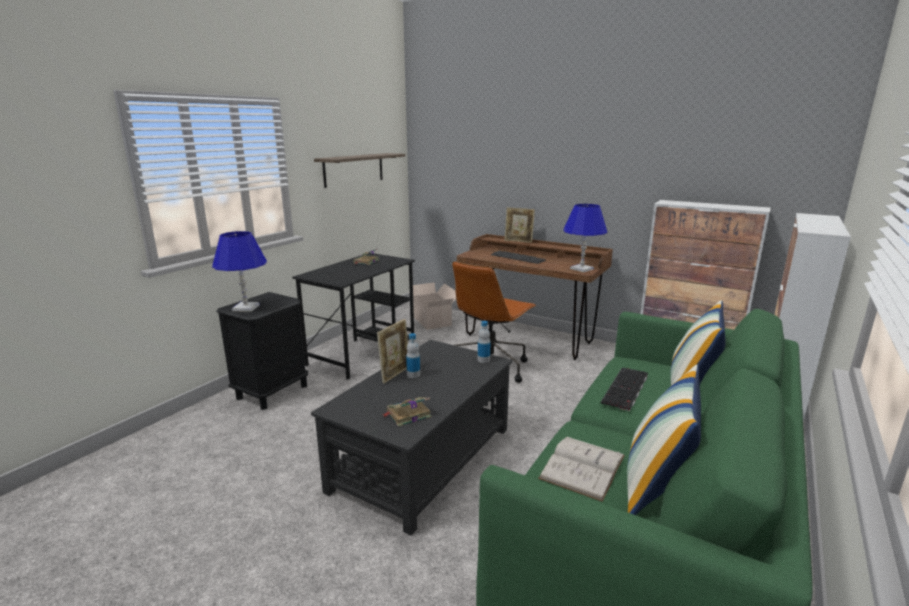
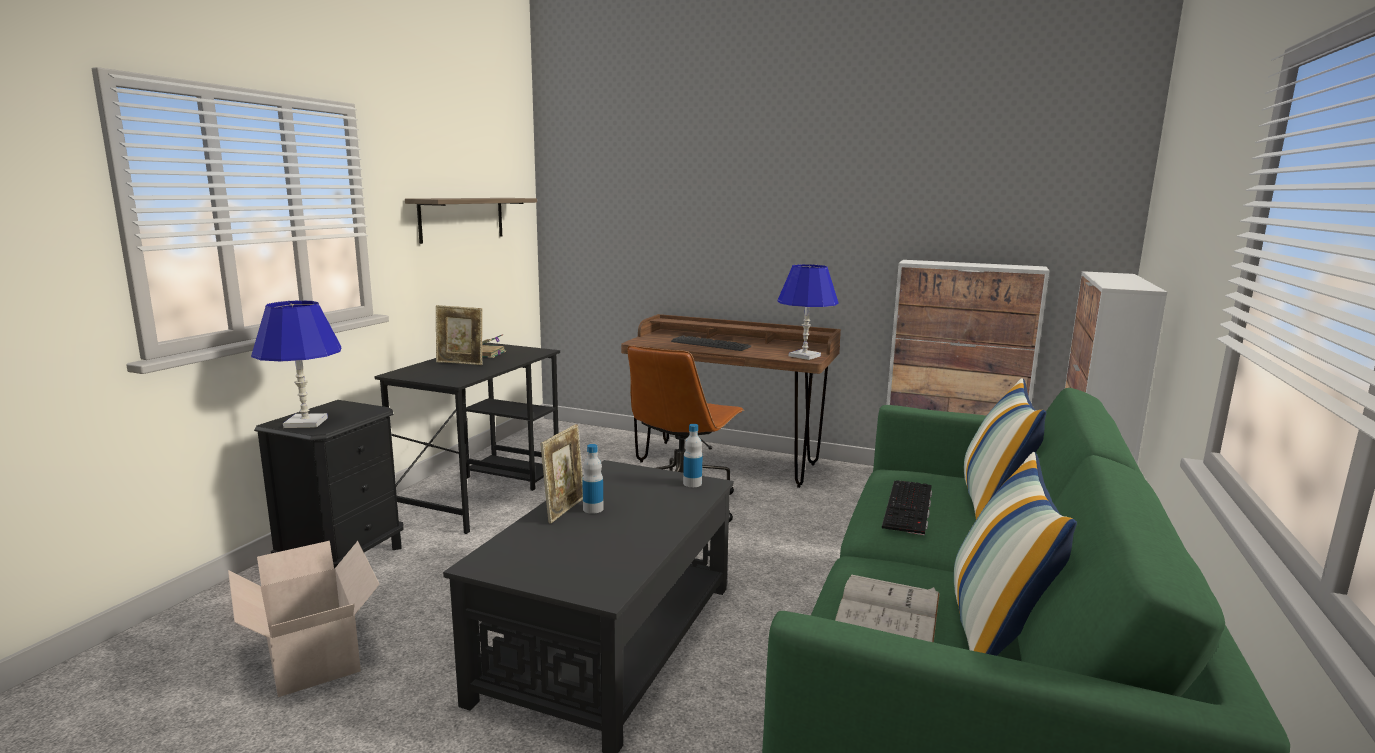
camera: 10 degrees left, 5 degrees down
(407, 415) = (600, 564): book -> none
(432, 321) = (581, 446): cardboard box -> cardboard box (311, 657)
(518, 241) = (707, 322): picture frame -> picture frame (460, 363)

